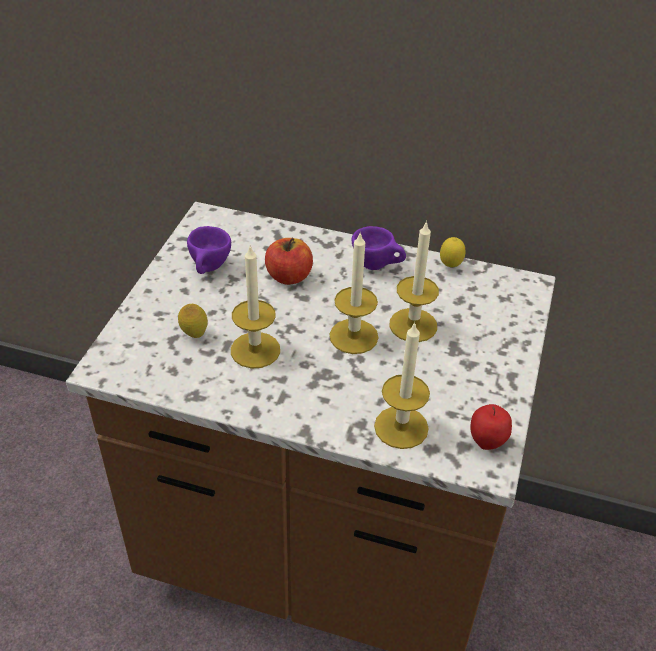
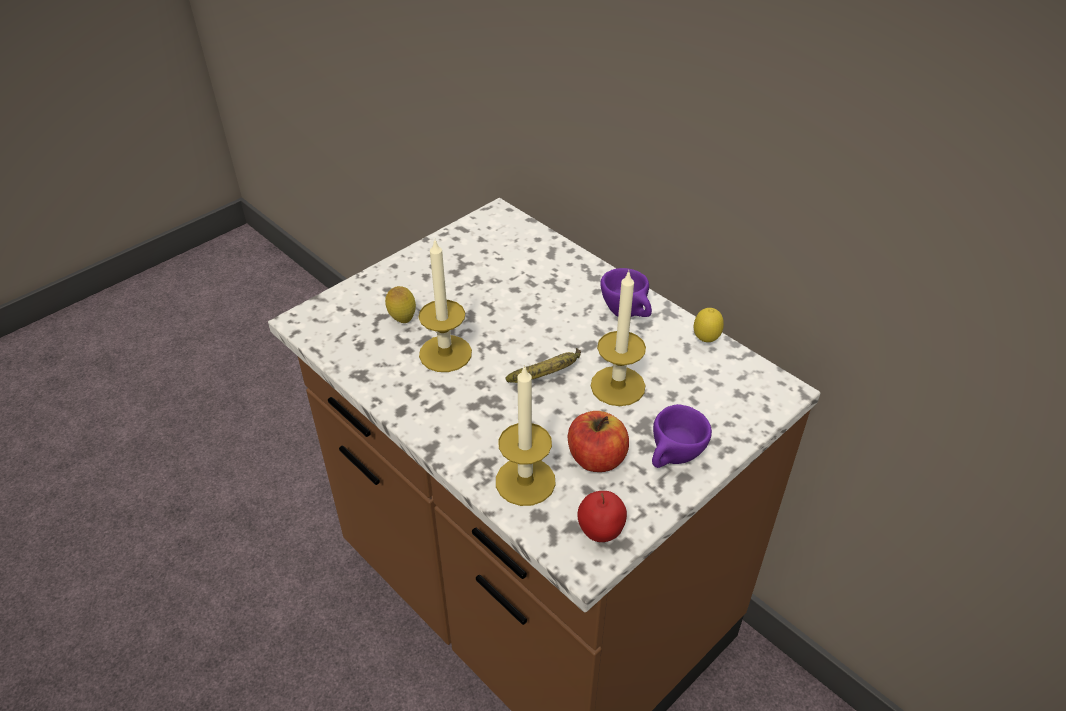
camera: 30 degrees right, 0 degrees up
(209, 270) = (462, 265): purple cup -> purple cup (673, 460)
(289, 276) = (531, 295): apple -> apple (596, 458)
(353, 336) = (548, 375): candle -> banana

